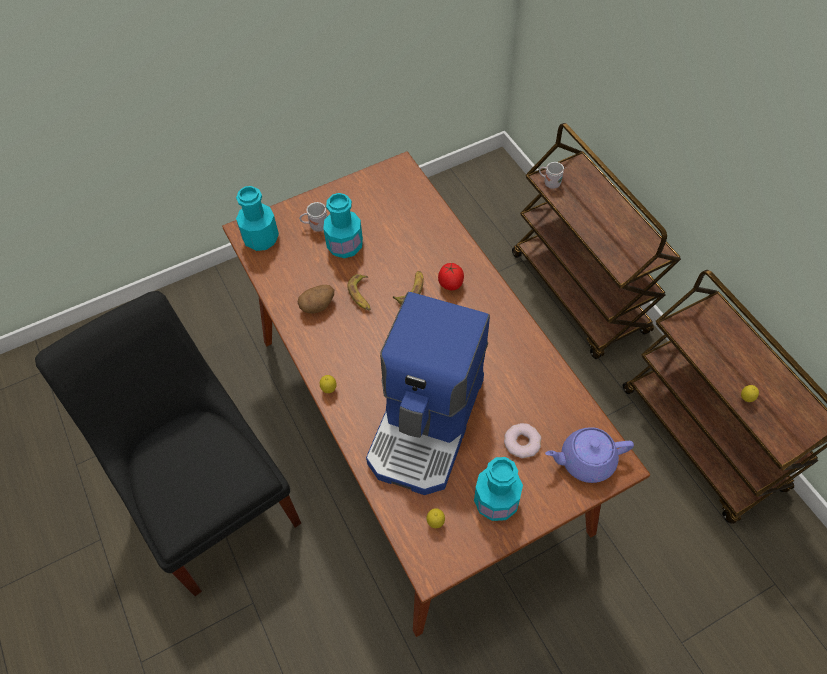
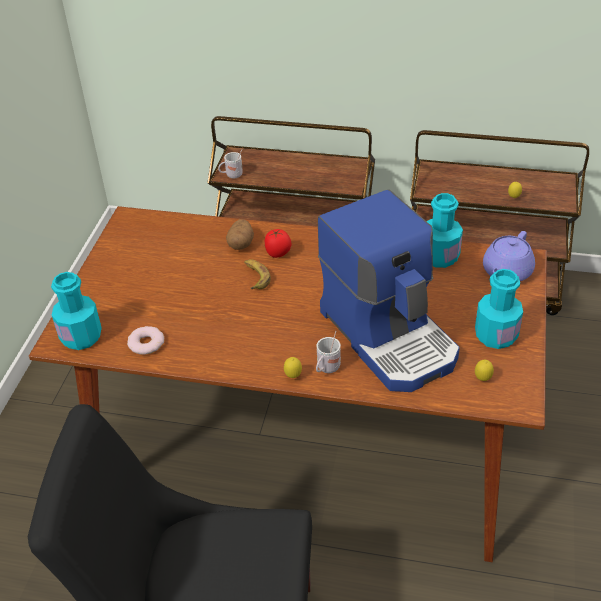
camera: 50 degrees left, 15 degrees down
(316, 226) = (117, 296): white mug -> white mug (326, 369)
(318, 305) = (200, 338): potato -> potato (241, 243)
(345, 245) = (161, 290): turquoise bottle -> turquoise bottle (439, 257)
(361, 295) = (224, 307): banana -> none
(522, 442) = (459, 294): donut -> donut (146, 343)

